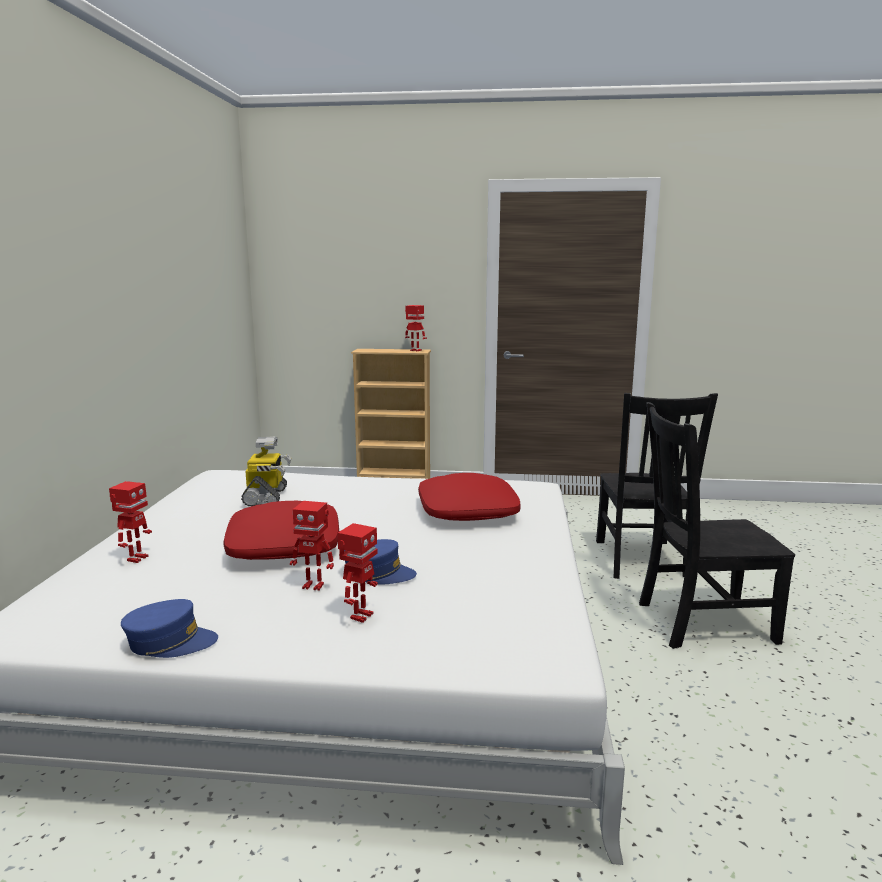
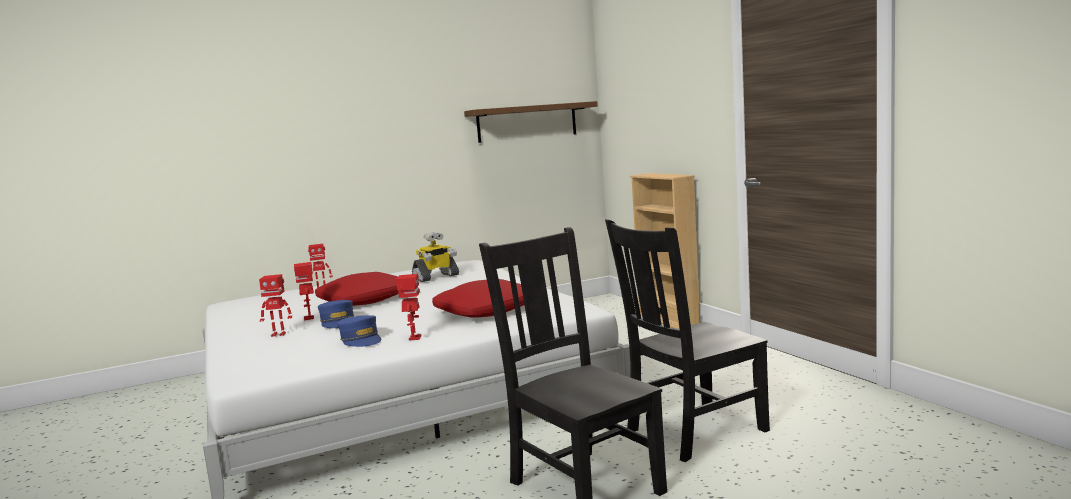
camera: 60 degrees right, 5 degrees down
(170, 642) = (232, 320): blue cap -> blue cap (361, 340)
(213, 288) = (527, 122): none -> brown shelf
(415, 350) = (673, 175): toy robot -> toy robot (414, 338)

